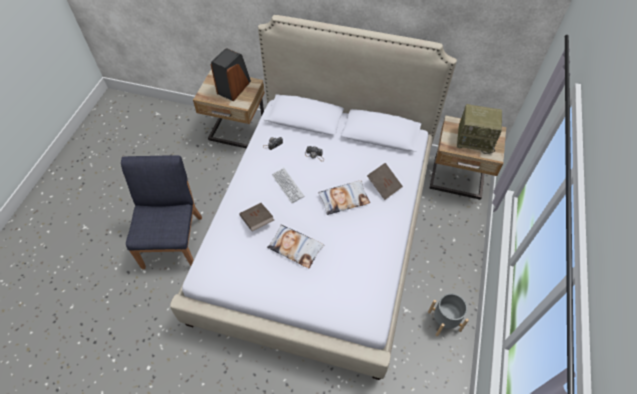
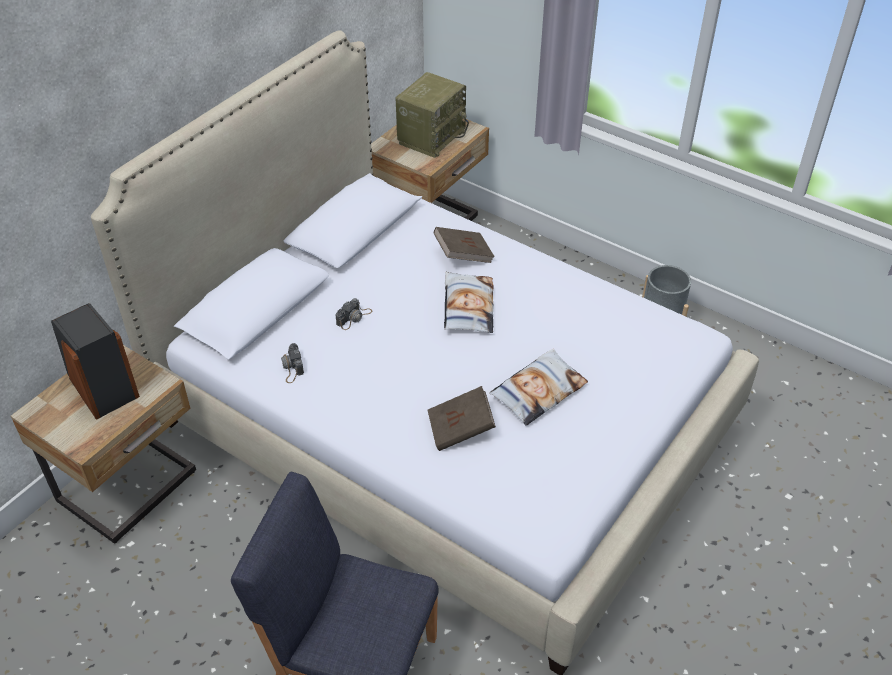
camera: 70 degrees left, 10 degrees down
(287, 186) = (403, 369): keyboard -> none

